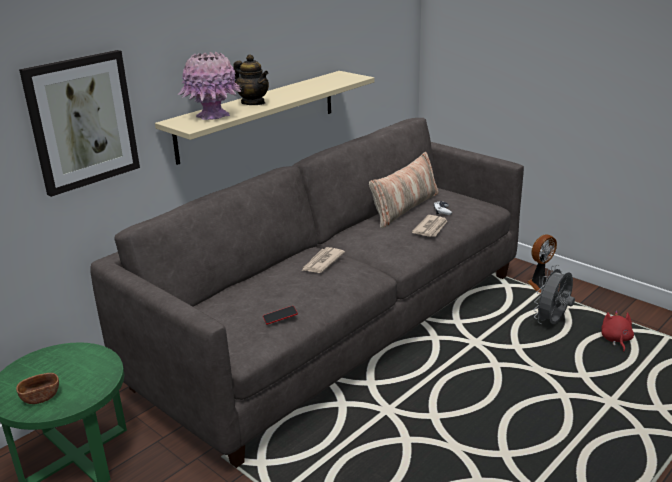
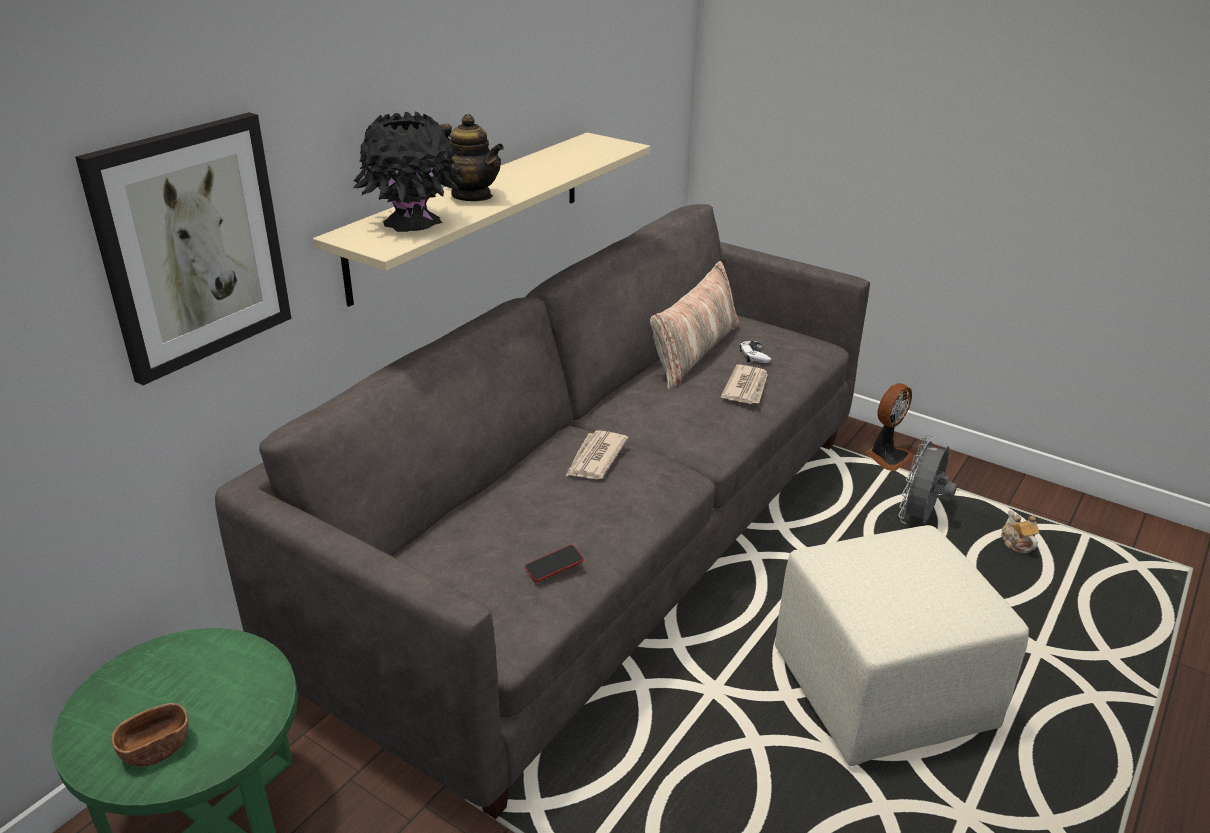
camera: 10 degrees left, 5 degrees up
(213, 116) = (413, 223): pink vase -> black vase
(497, 418) = (882, 690): none -> beige ottoman
(616, 340) = (1016, 544): red plush toy -> teapot

